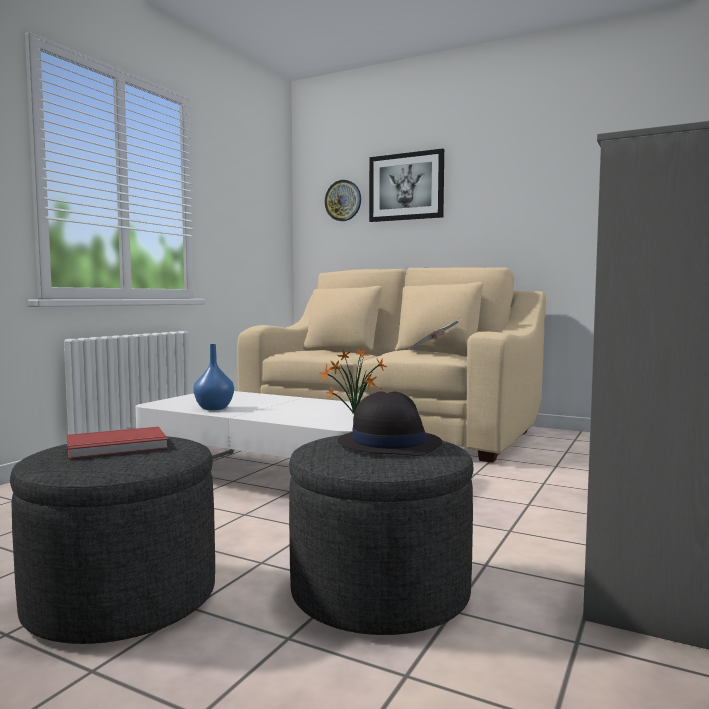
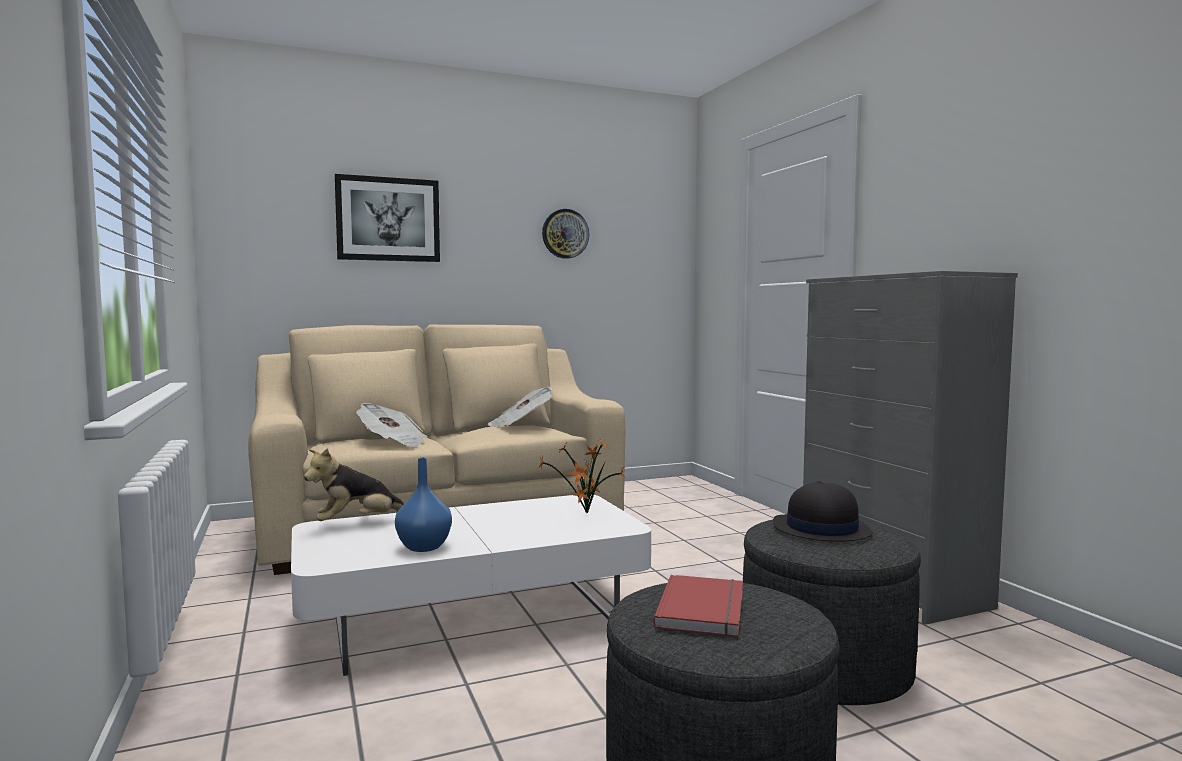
camera: 50 degrees left, 0 degrees up
(233, 394) = (358, 524): none -> plush toy
(333, 354) = (393, 443): none -> newspaper
(343, 200) = (290, 226): wall clock -> wall clock (565, 234)

